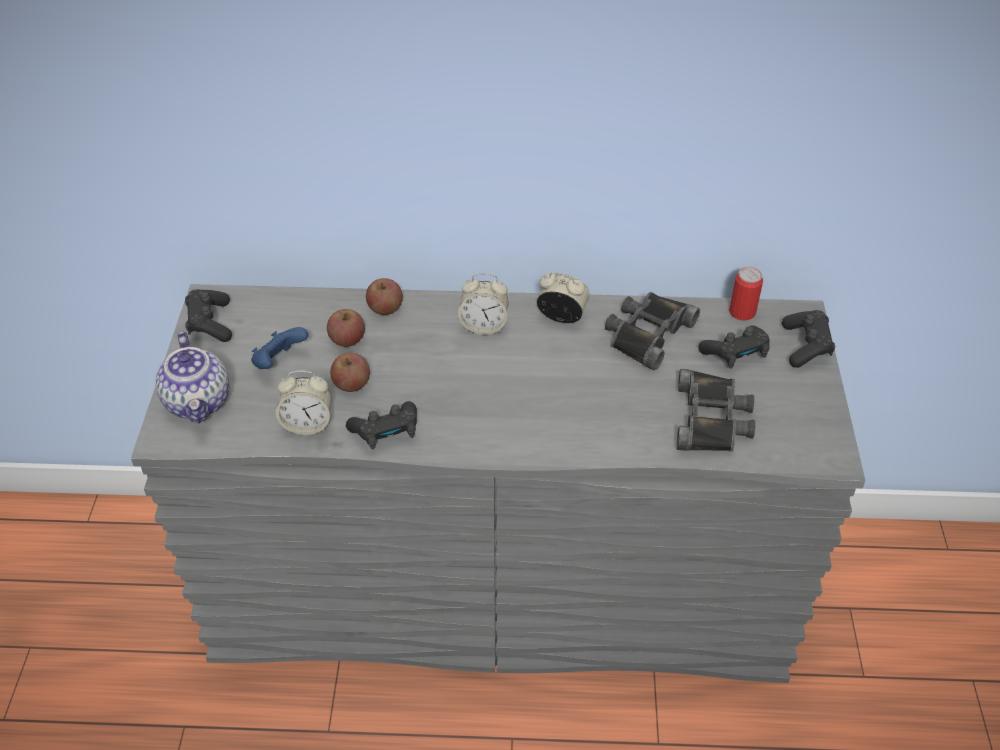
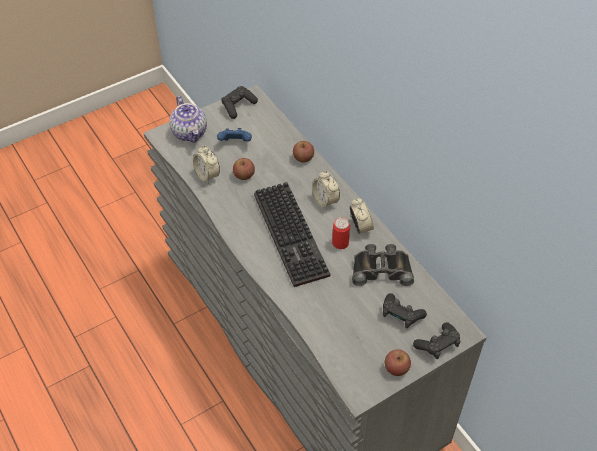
camera: 55 degrees right, 5 degrees up
(199, 402) = (190, 133): teapot -> teapot turned 60 degrees counterclockwise
(347, 339) = (270, 157): apple -> apple (396, 368)
(386, 433) = (225, 205): black game controller -> none
(514, 388) = (293, 235): none -> keyboard
(712, 419) = (342, 327): black binoculars -> none
(742, 312) = (438, 303): can -> can (340, 243)

